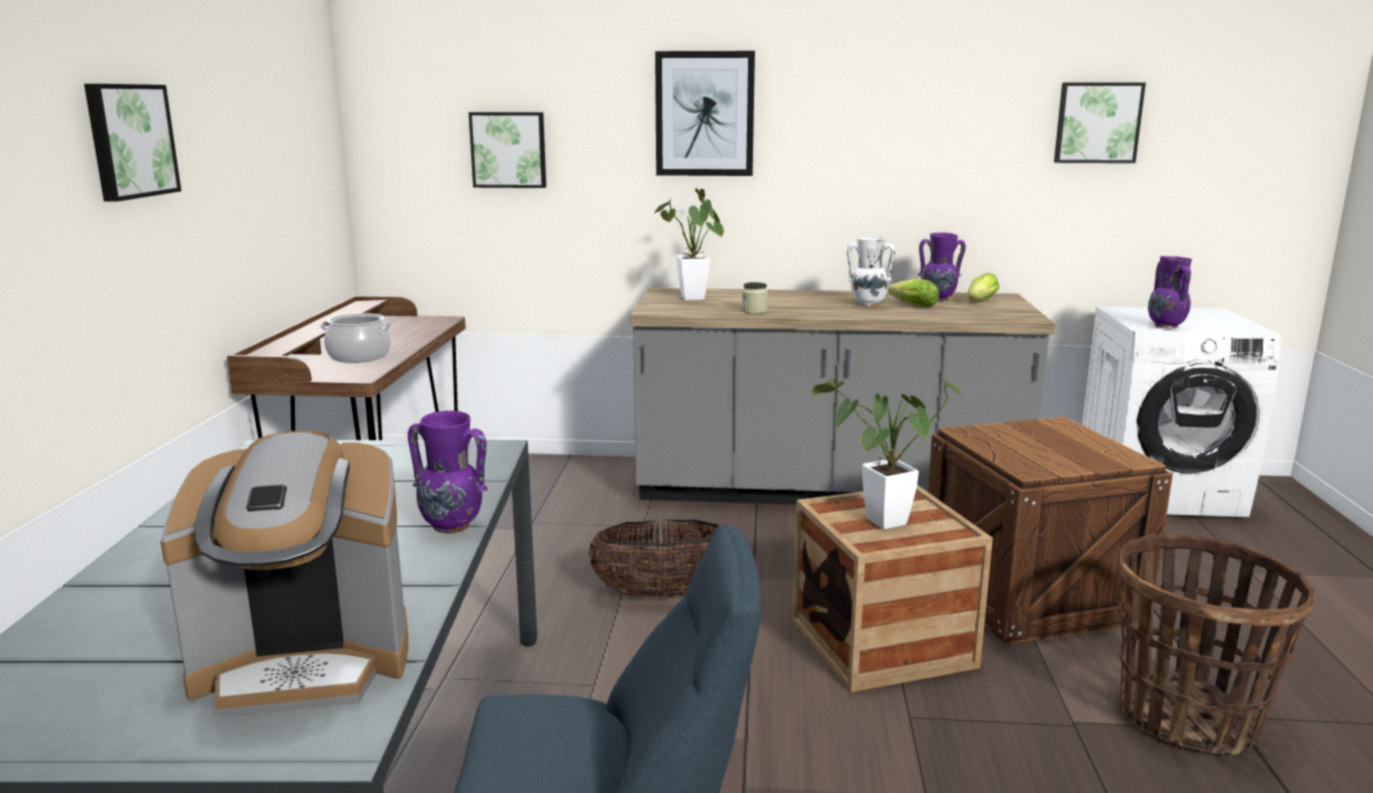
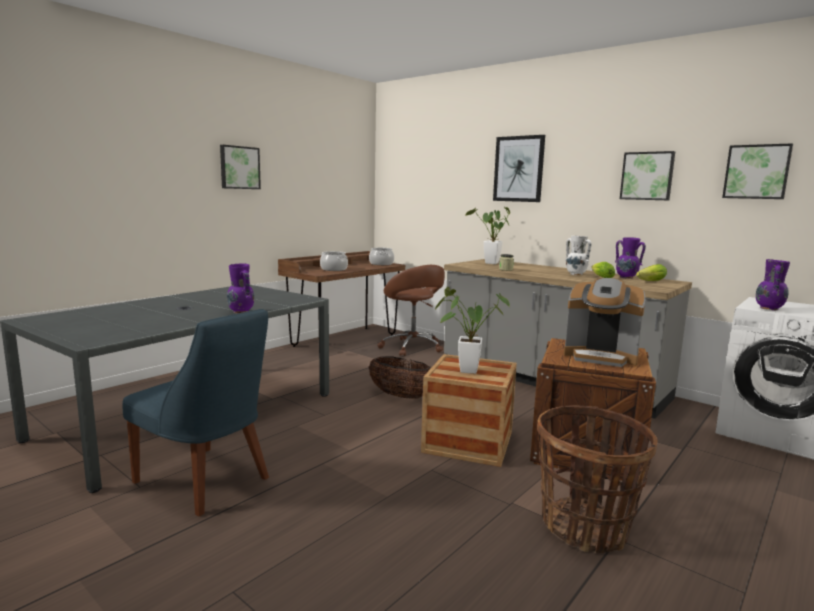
camera: 35 degrees right, 5 degrees down
(306, 664) = (125, 328): coffee machine -> coffee machine (600, 356)
(416, 322) = (381, 264): none -> cooking pot
(509, 150) = (433, 187): picture -> picture (647, 176)
(531, 484) = (413, 347): none -> brown office chair

